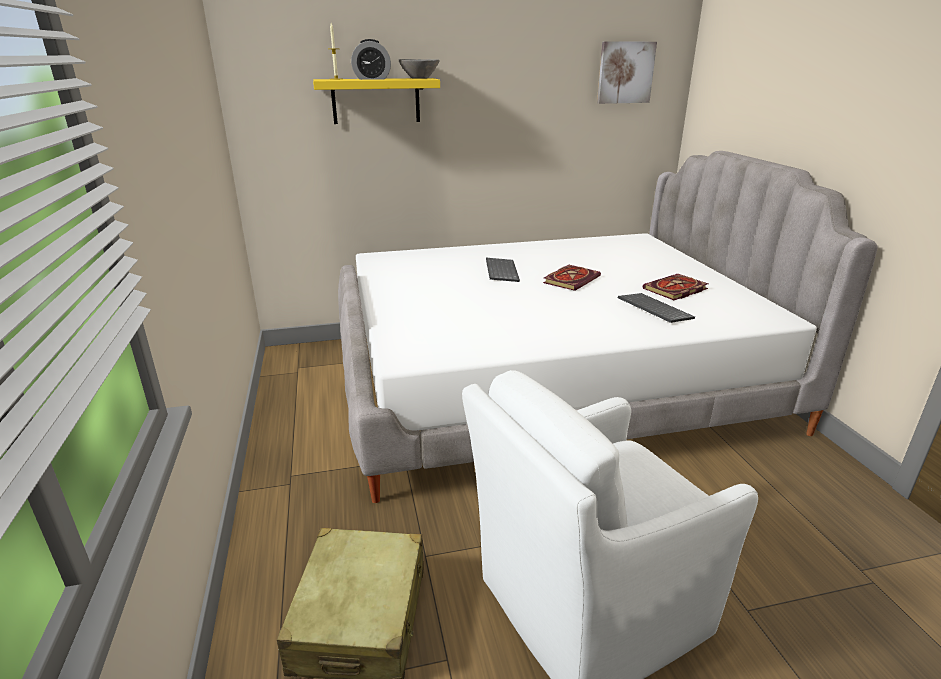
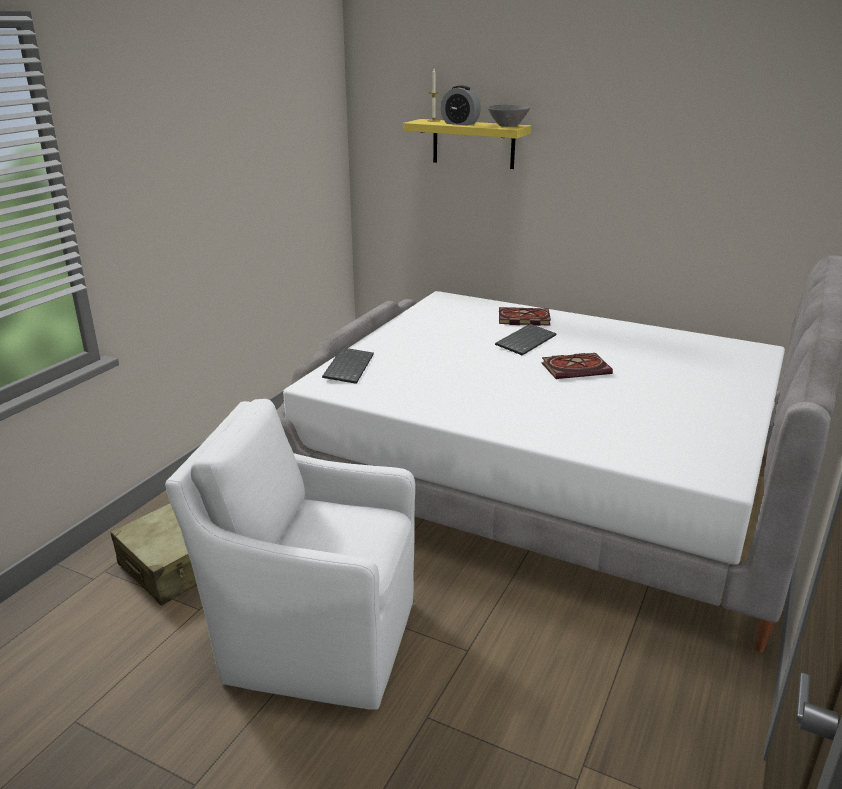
camera: 40 degrees right, 0 degrees up
(625, 72) = (772, 135): picture -> none
(652, 309) = (596, 420): keyboard -> keyboard (347, 366)
(675, 290) = (665, 412): book -> book (522, 319)

